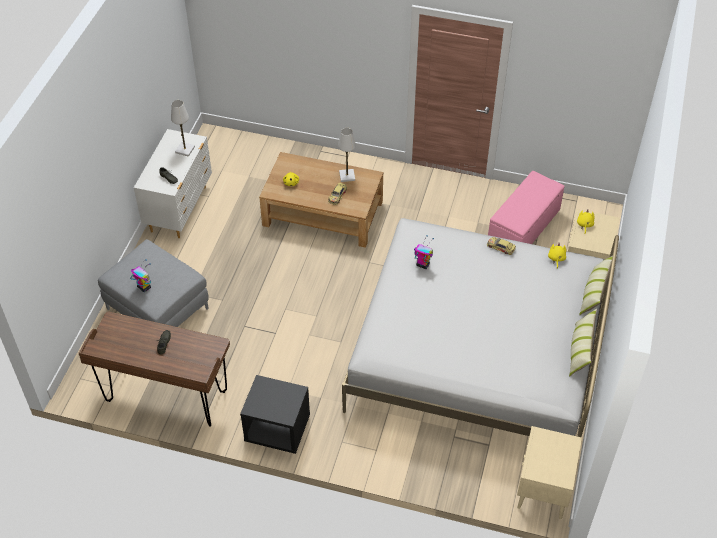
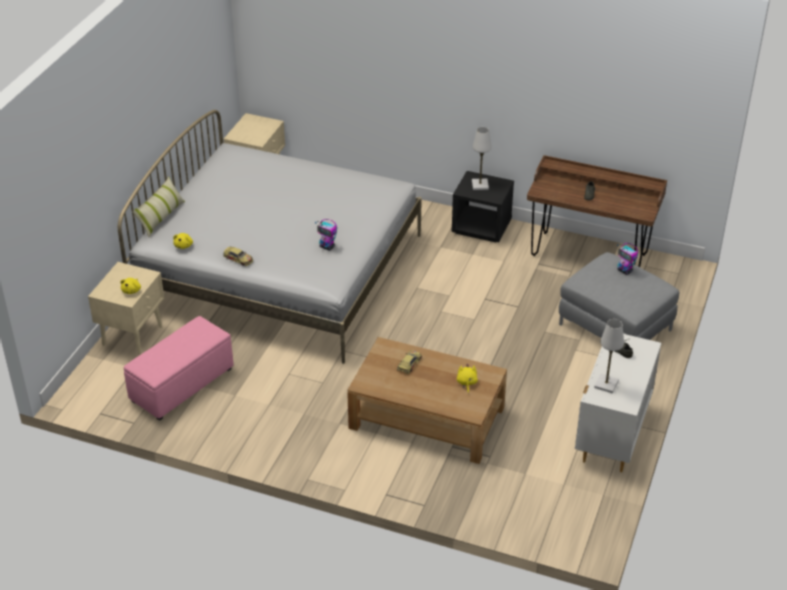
camera: 175 degrees left, 10 degrees down
(347, 176) = (394, 386): white table lamp -> white table lamp (480, 185)
(580, 350) = (198, 177): pillow -> none

